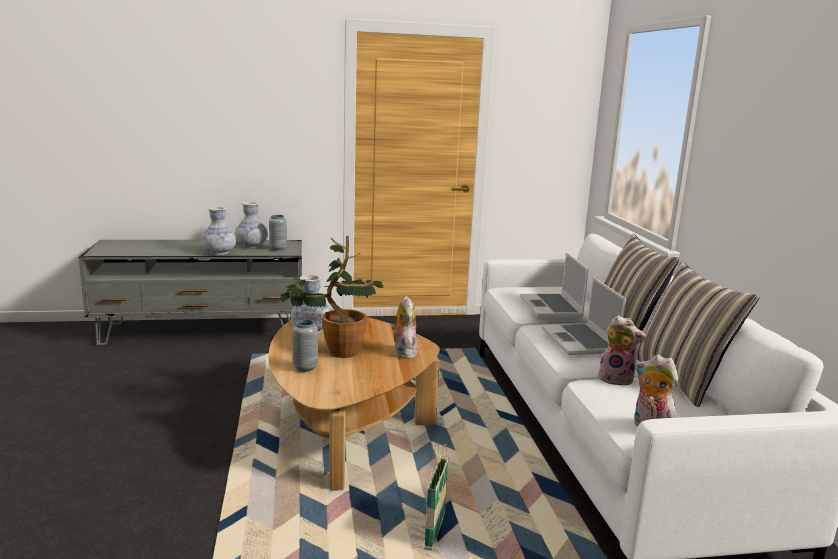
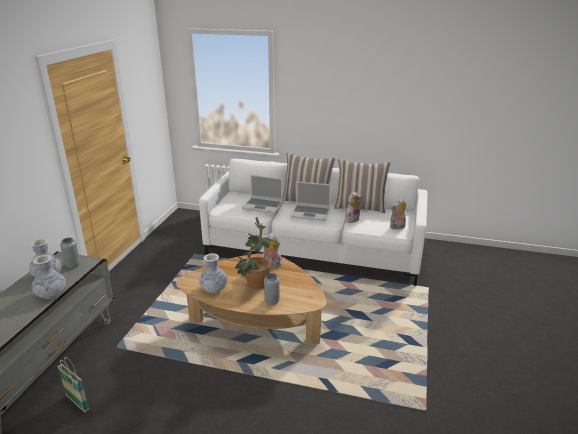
camera: 65 degrees left, 10 degrees up
(435, 532) = (364, 320): basket -> basket (77, 403)

